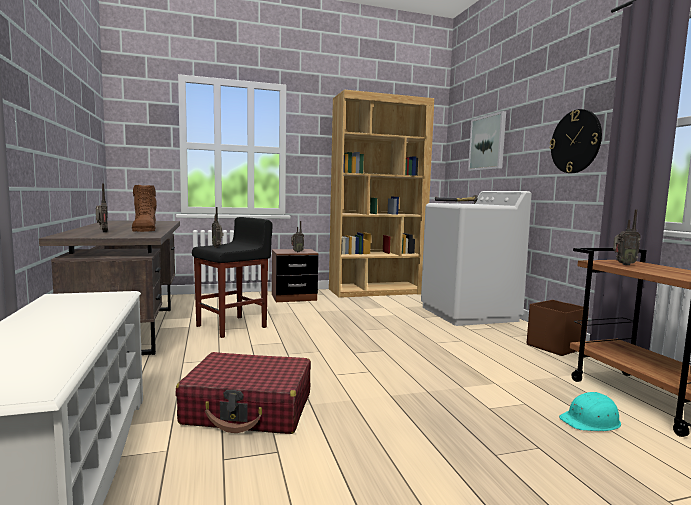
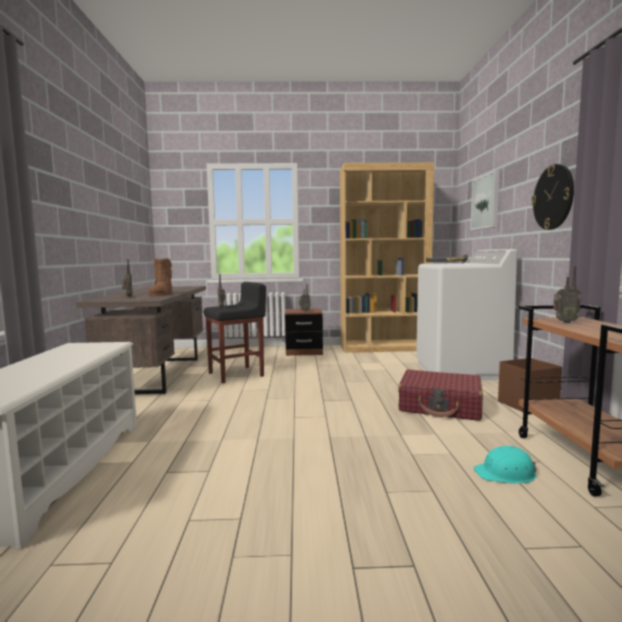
camera: 15 degrees right, 0 degrees up
(249, 409) = (208, 438): red suitcase -> red suitcase (440, 406)

